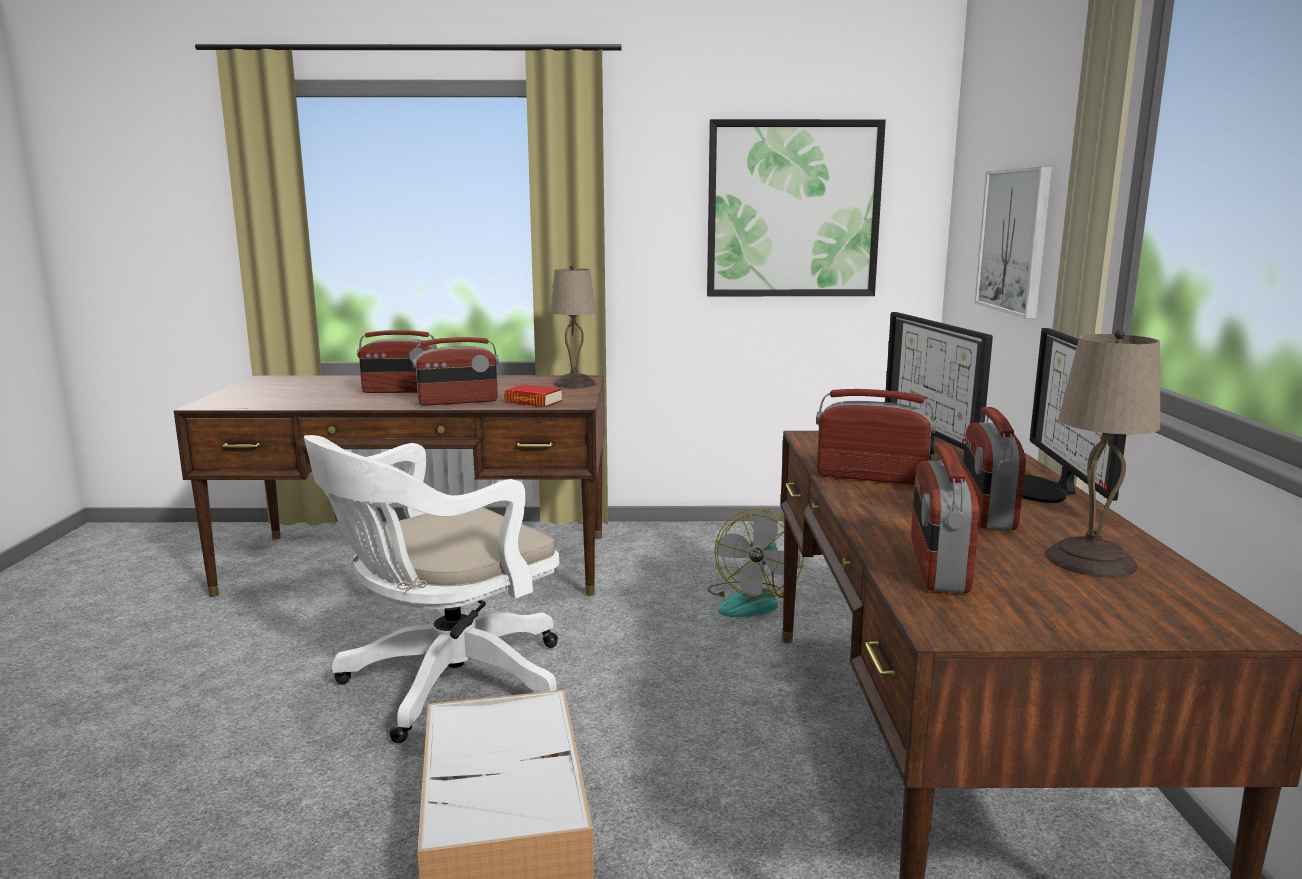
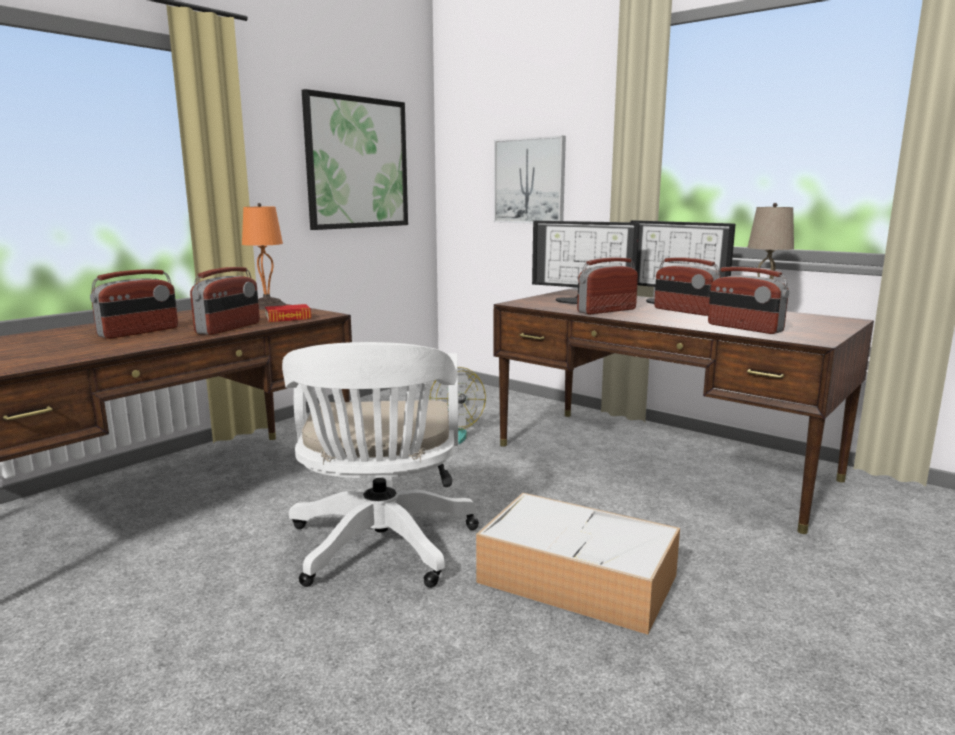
camera: 50 degrees left, 0 degrees up
(575, 384) = (268, 306): beige table lamp -> orange table lamp

